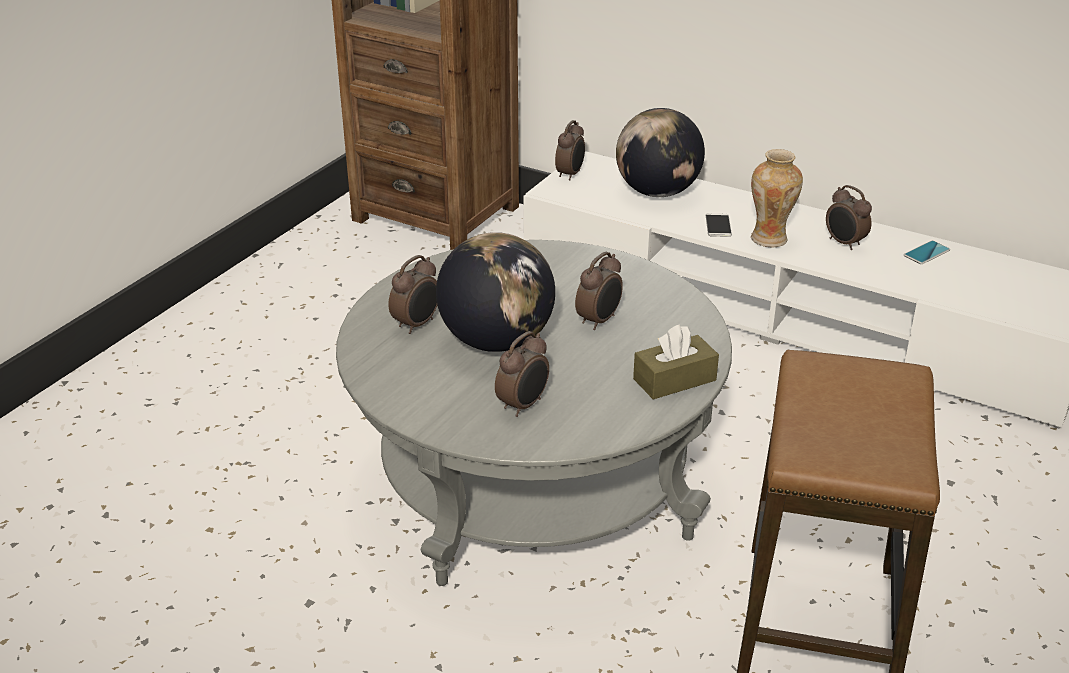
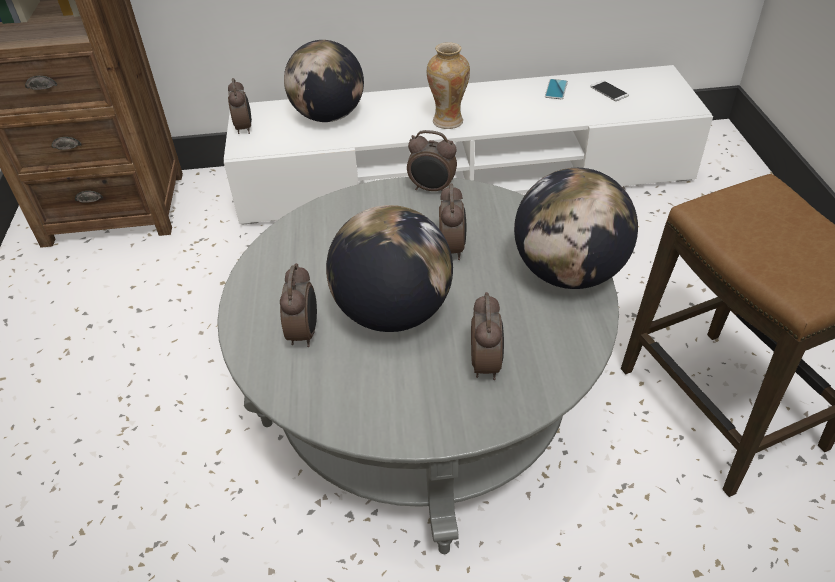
camera: 35 degrees left, 10 degrees up
(674, 380) = (568, 273): brown tissue box -> globe
(718, 226) = (402, 125): phone -> phone (609, 91)
(844, 243) = (499, 104): alarm clock -> alarm clock (432, 189)

